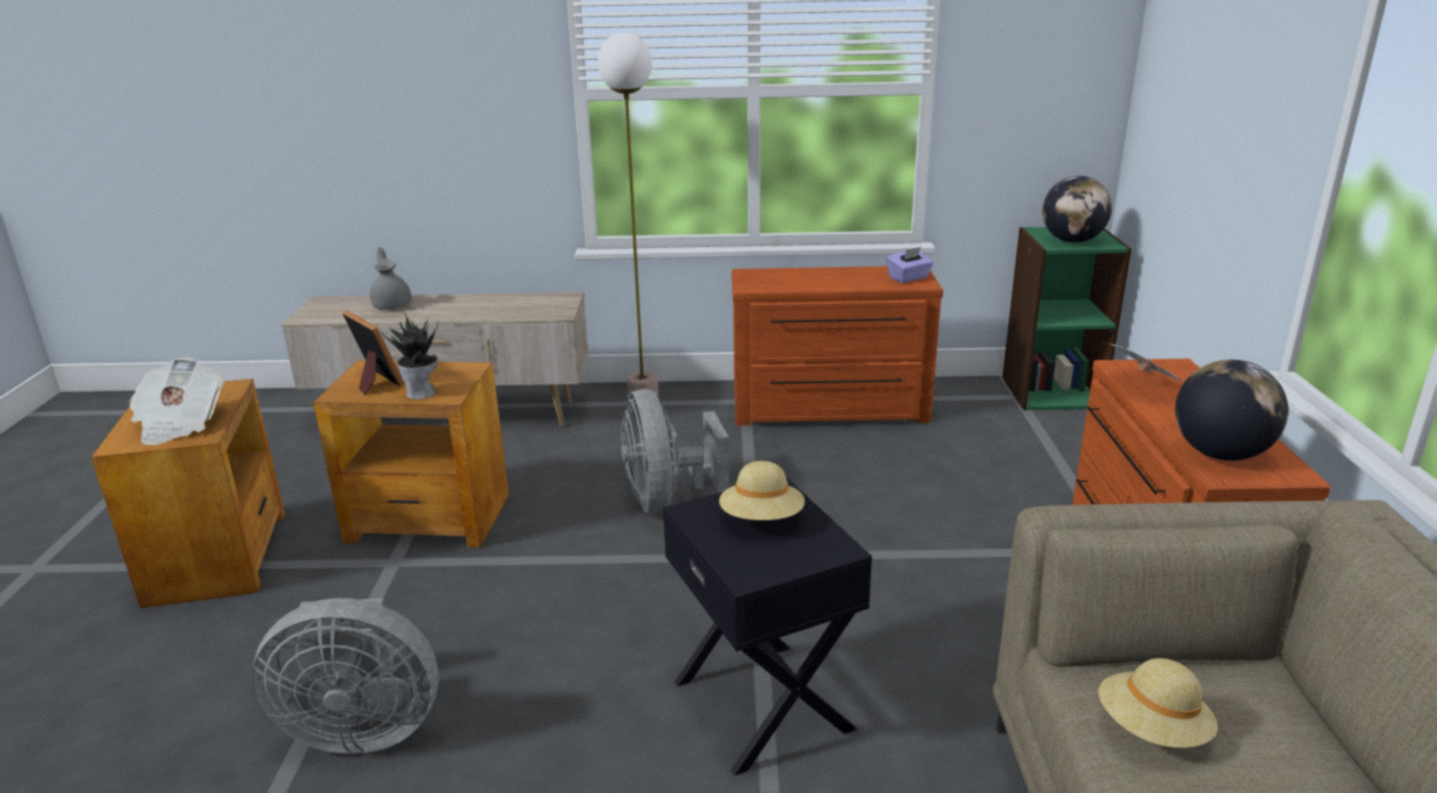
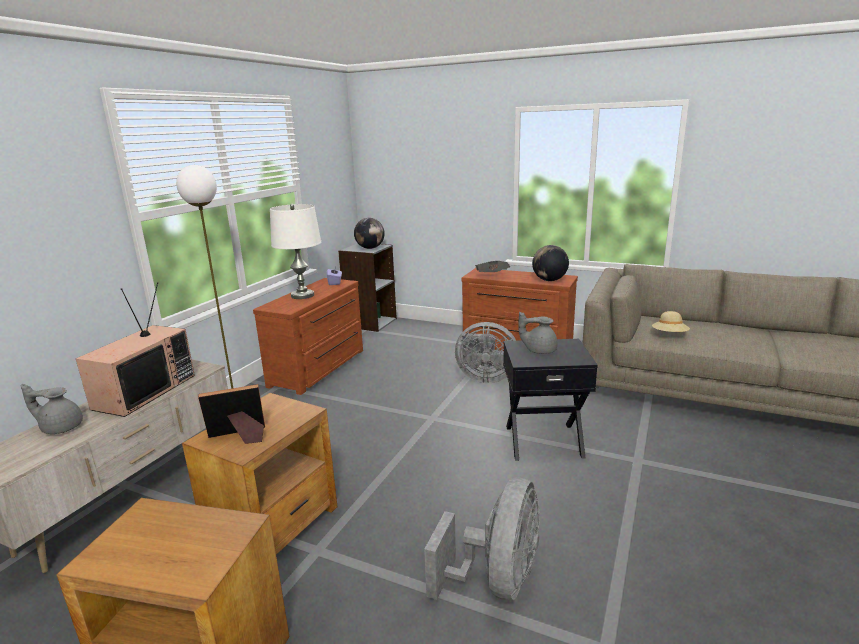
camera: 65 degrees left, 5 degrees down
(180, 424) = (196, 539): newspaper -> none
(422, 393) = (289, 419): potted plant -> none
(484, 307) = (145, 391): none -> television
(666, 500) = (354, 431): grey fan -> grey fan (485, 378)
(762, 519) = (539, 350): beige hat -> grey teapot
(819, 277) = (302, 295): none -> white table lamp
(1051, 392) = (370, 323): green bookcase -> grey bookcase

